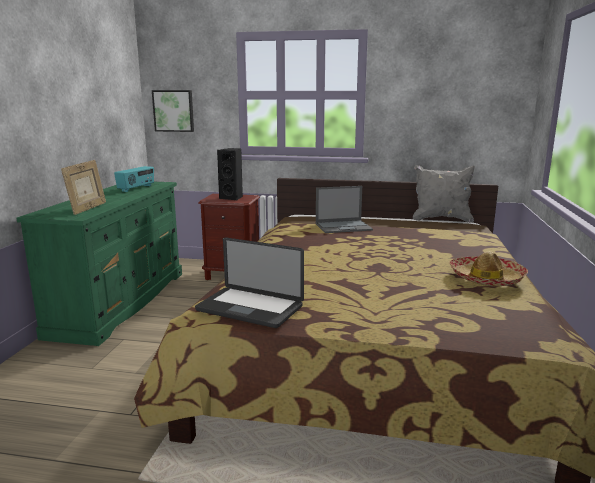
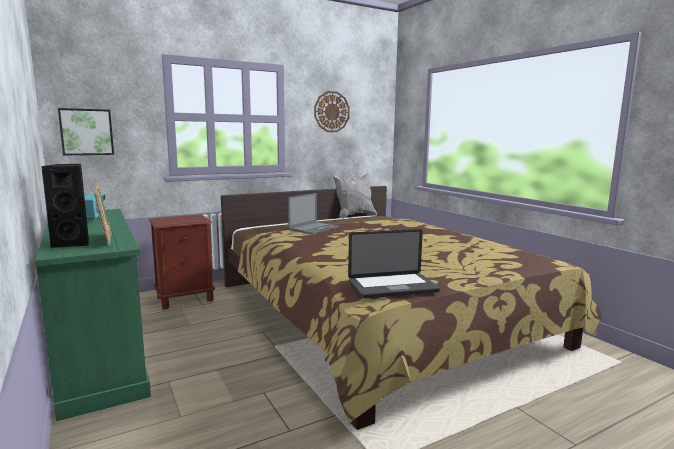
camera: 40 degrees left, 5 degrees down
(232, 198) = (183, 219): black speaker -> black speaker (73, 243)
(431, 83) = (331, 112): none -> wall clock
(486, 279) = (466, 240): hat -> none

